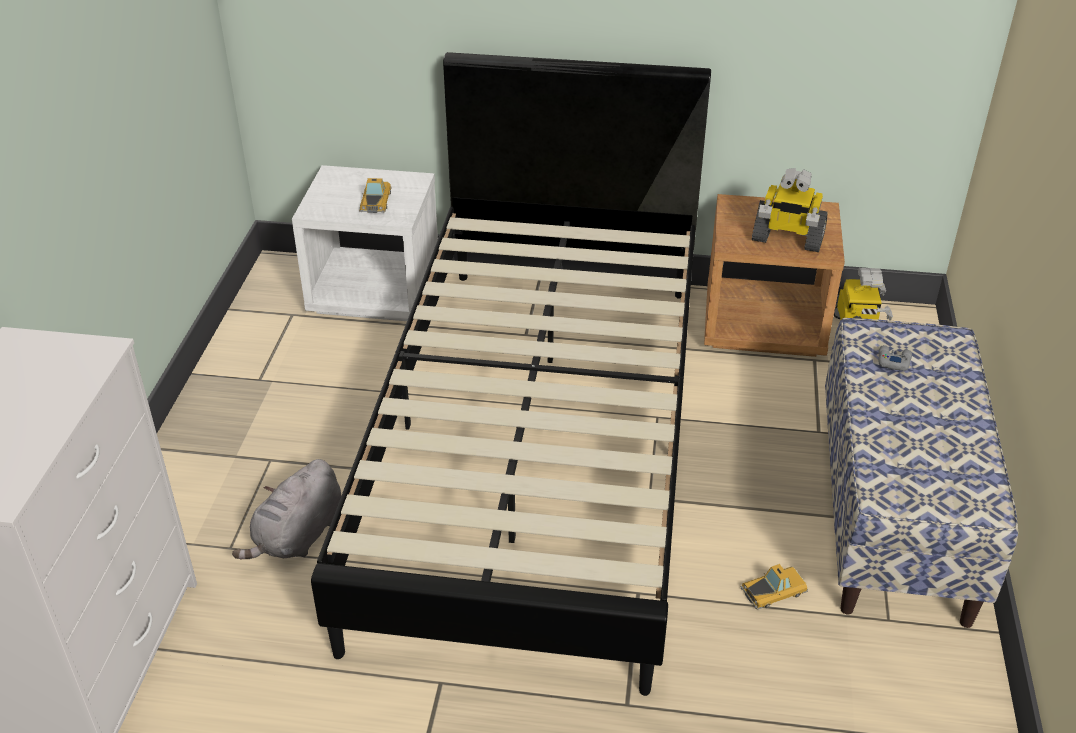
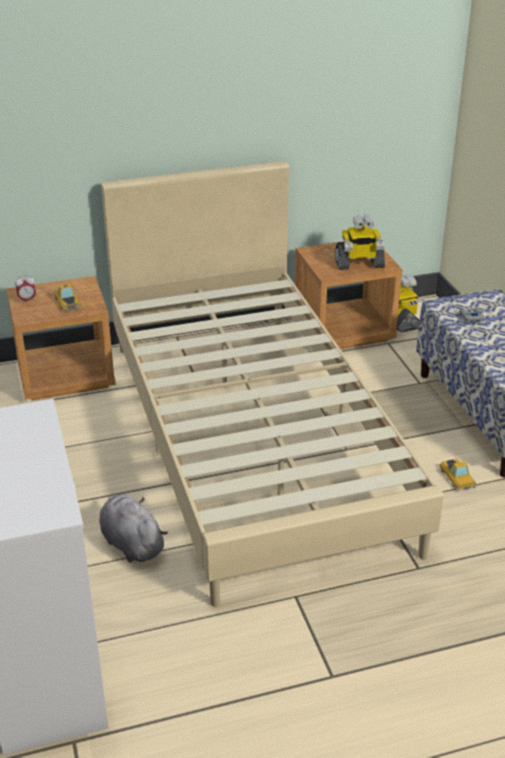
camera: 25 degrees left, 5 degrees down
(298, 537) = (131, 543): grey plush toy -> grey plush toy turned 135 degrees clockwise
(332, 187) = (27, 300): none -> alarm clock
(376, 292) = (66, 375): white nightstand -> brown nightstand
(538, 443) = (252, 438): black bed -> beige bed
(774, 590) = (457, 477): toy car -> toy car turned 120 degrees clockwise

